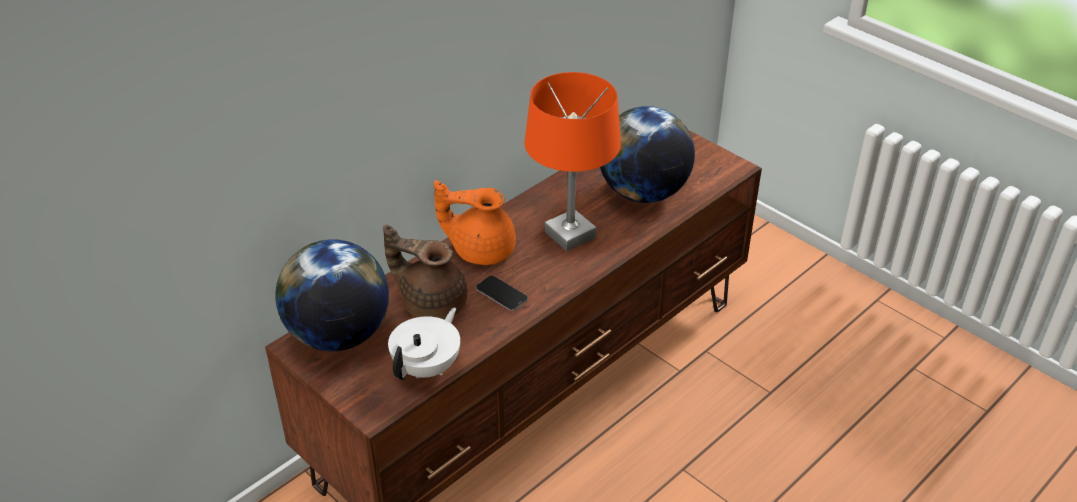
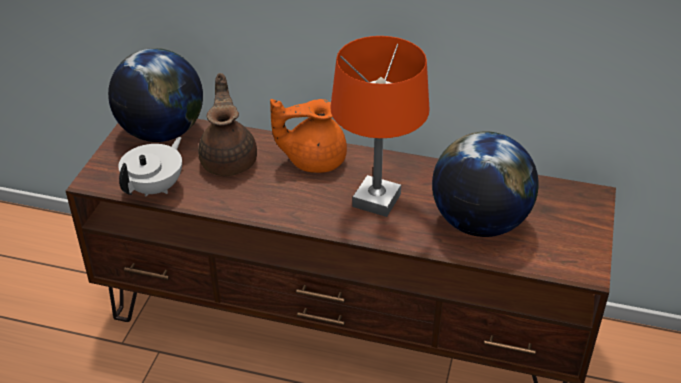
camera: 60 degrees right, 0 degrees up
(428, 367) = (156, 187): white teapot -> white teapot turned 60 degrees counterclockwise
(480, 249) = (313, 160): orange teapot -> orange teapot turned 75 degrees counterclockwise
(501, 294) = (267, 192): phone -> none

